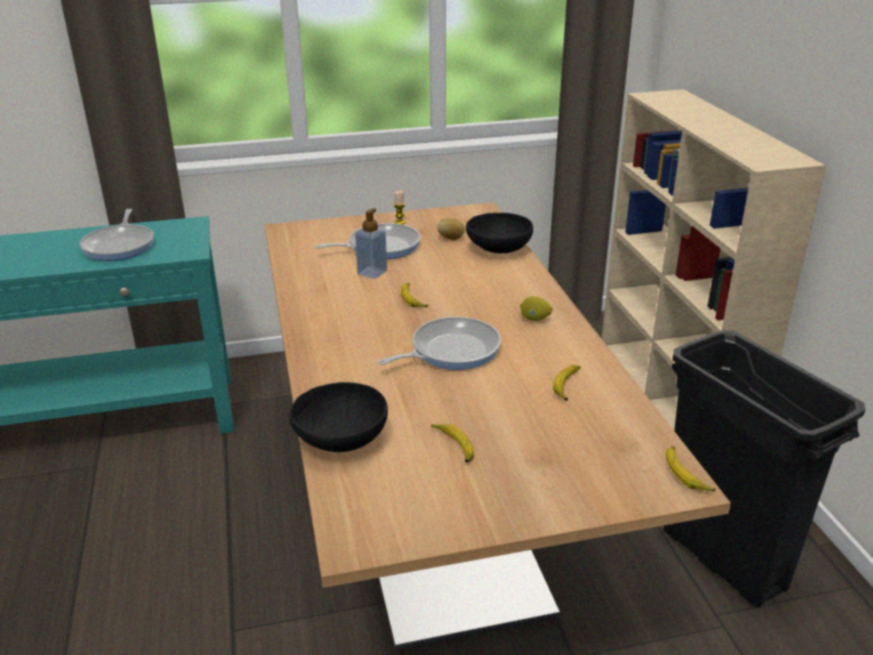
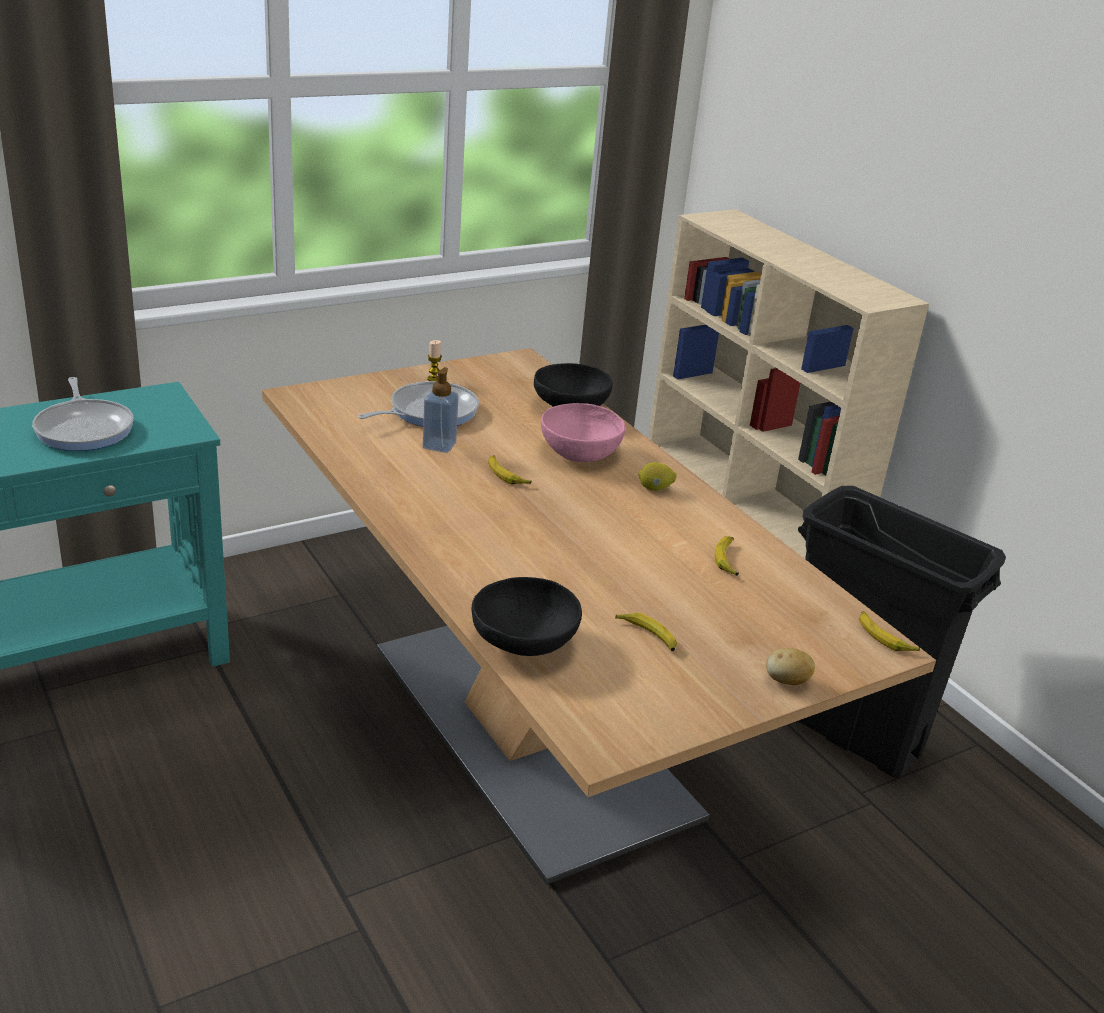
camera: 20 degrees left, 0 degrees up
(450, 350) = (584, 532): frying pan -> none
(451, 239) = (507, 397): potato -> potato (786, 681)
(485, 285) = (579, 453): none -> pink bowl

